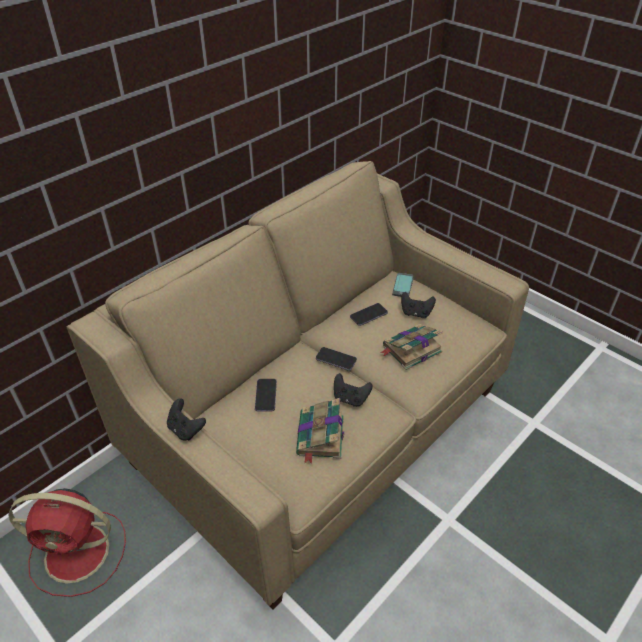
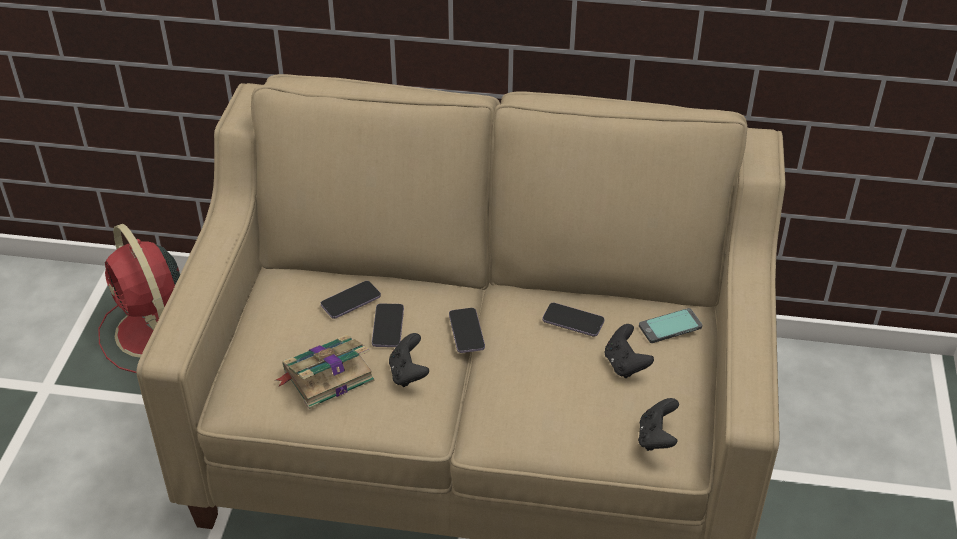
camera: 55 degrees right, 0 degrees up
(186, 429) = (217, 253): black game controller -> black game controller (656, 438)
(304, 389) = (388, 327): none -> phone
(410, 350) = (546, 391): book -> none

